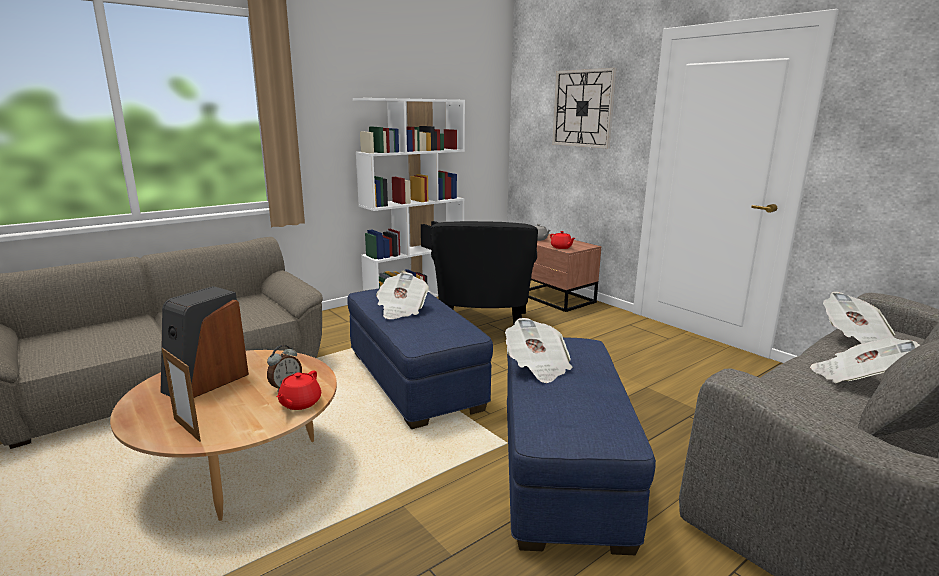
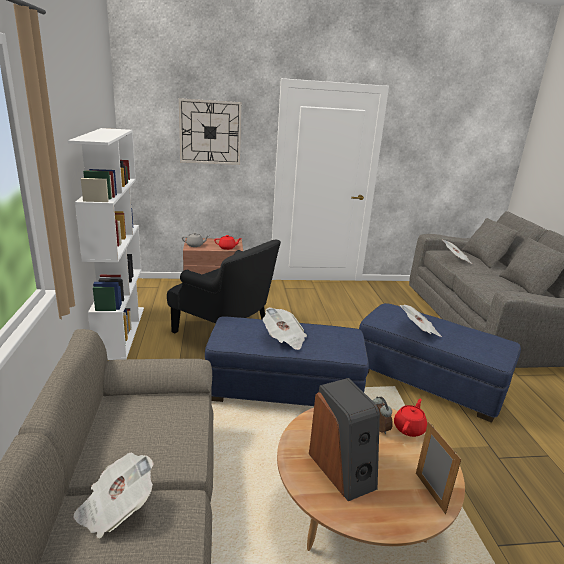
camera: 60 degrees left, 5 degrees up
(187, 430) = (430, 492): picture frame -> picture frame turned 90 degrees counterclockwise
(299, 403) = (409, 428): red teapot -> red teapot turned 105 degrees counterclockwise
(857, 379) = (493, 277): newspaper -> newspaper (115, 508)

